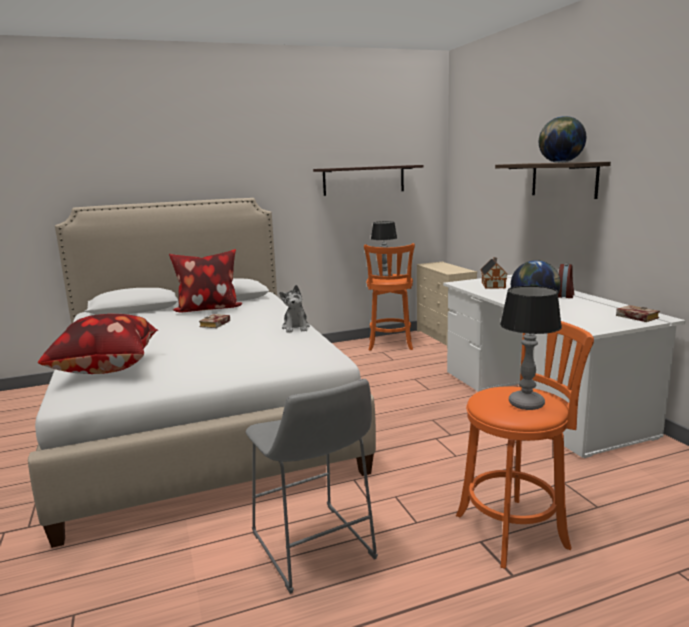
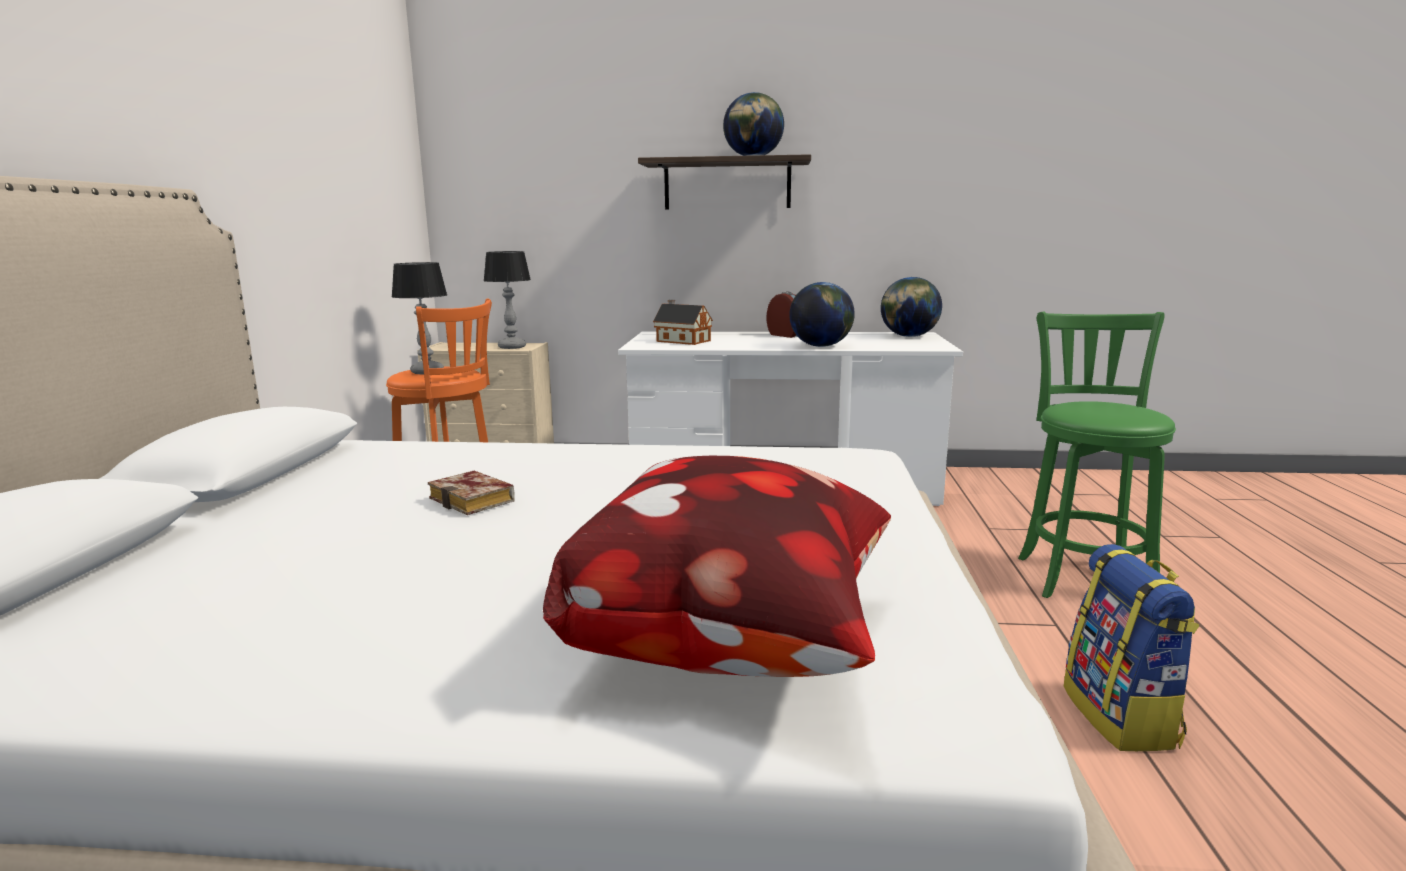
camera: 65 degrees left, 0 degrees up
(208, 309) = (296, 496): pillow -> none
(296, 327) = (635, 450): plush toy -> none
(314, 550) = (1122, 717): grey stool -> backpack
(364, 180) = (337, 177): shelf -> none
(516, 530) = (1083, 575): orange stool -> green stool
(527, 404) = (1124, 408): table lamp -> table lamp (512, 347)
(635, 317) = (909, 336): book -> globe

